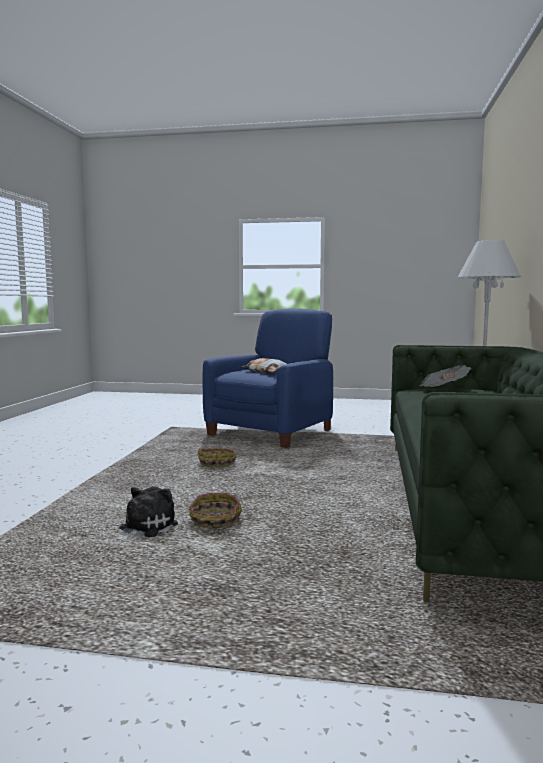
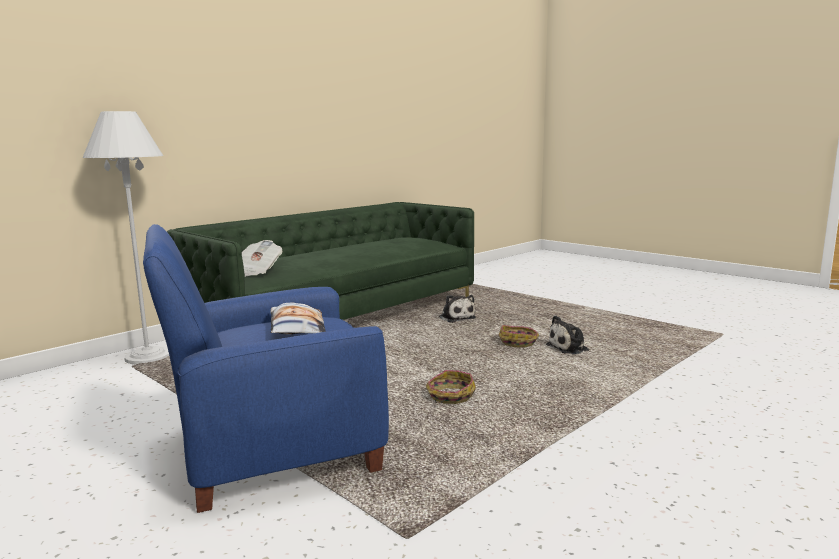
camera: 145 degrees left, 5 degrees up
(355, 545) = (456, 317): none -> plush toy

